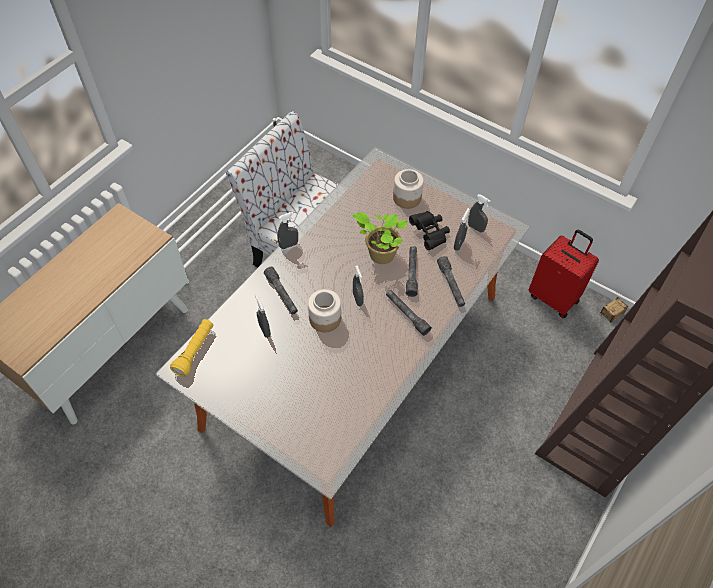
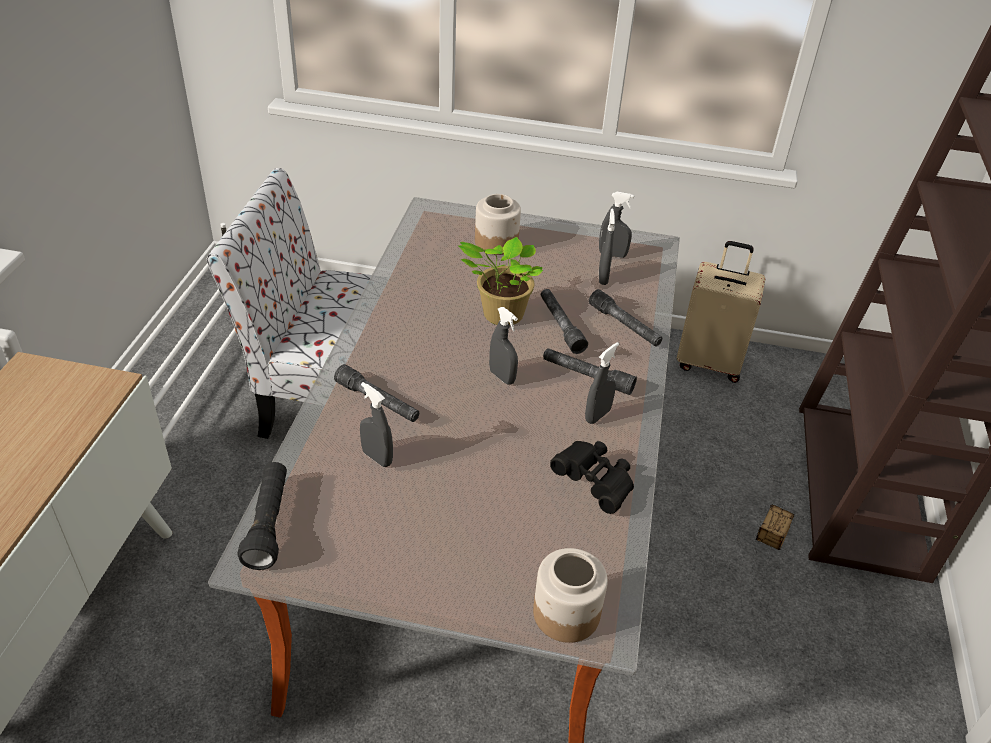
camera: 25 degrees left, 15 degrees down
(195, 351) = (268, 524): yellow flashlight -> black flashlight
(288, 245) = (353, 336): grey spray bottle -> grey spray bottle (597, 415)
(324, 319) = (466, 415): jar -> jar (565, 614)
(430, 234) = (555, 275): black binoculars -> black binoculars (595, 483)
(554, 297) = (709, 362): red suitcase -> beige suitcase
(602, 320) = (783, 371): storage box -> storage box (764, 550)

